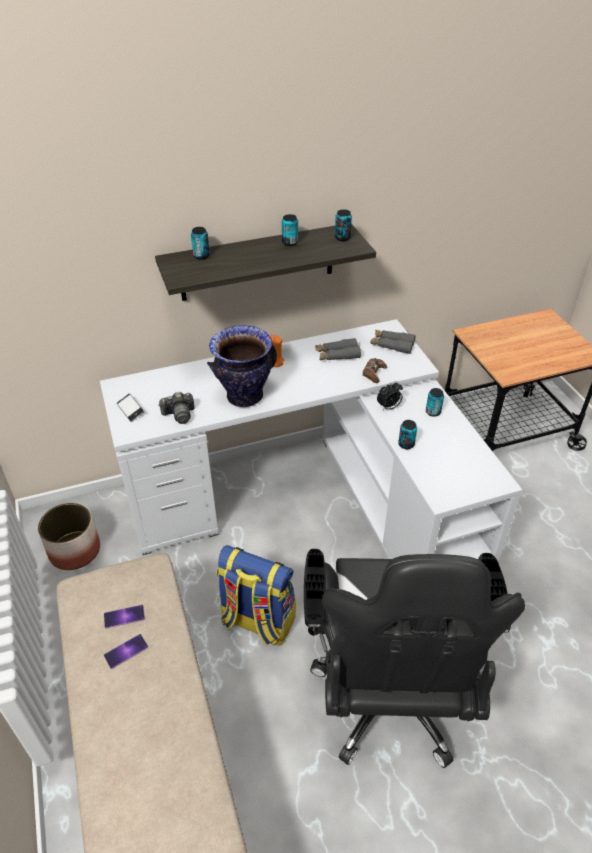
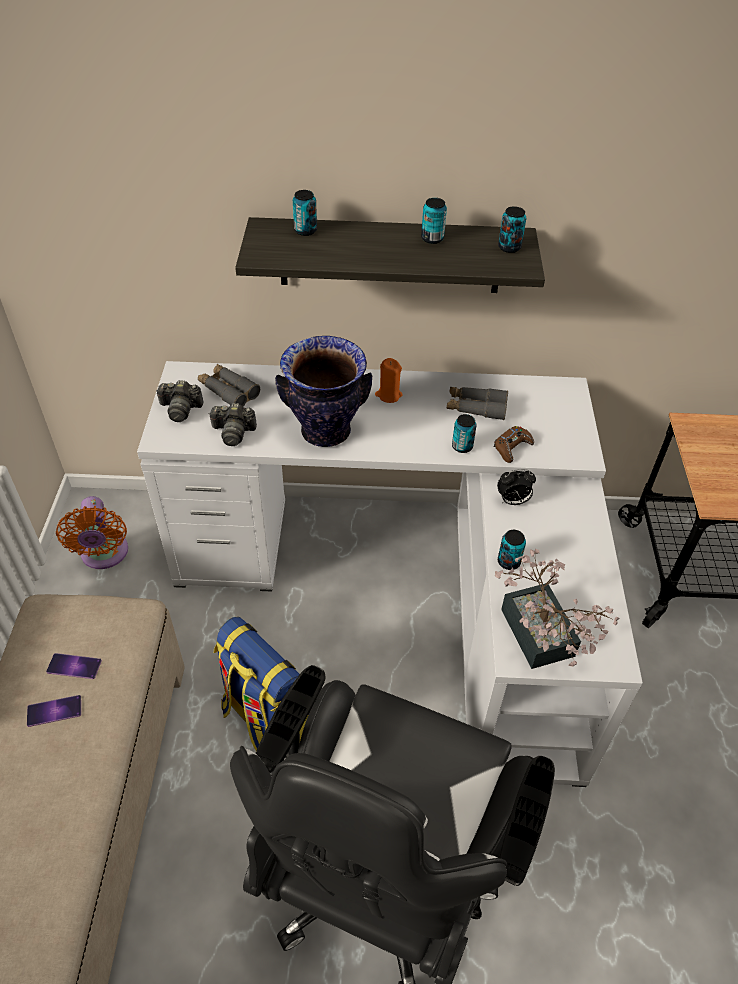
camera: 20 degrees right, 5 degrees up
(75, 550) = (104, 555): planter -> orange fan
(130, 410) = (180, 409): phone -> camera
(392, 345) = (559, 414): grey binoculars -> grey binoculars (228, 391)
(433, 412) = (571, 526): can -> can (462, 446)
(451, 484) = (540, 641): none -> potted plant

